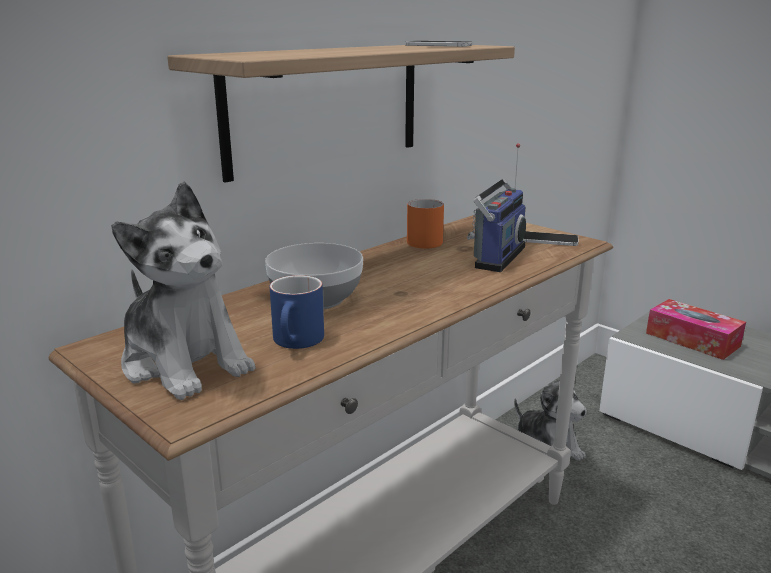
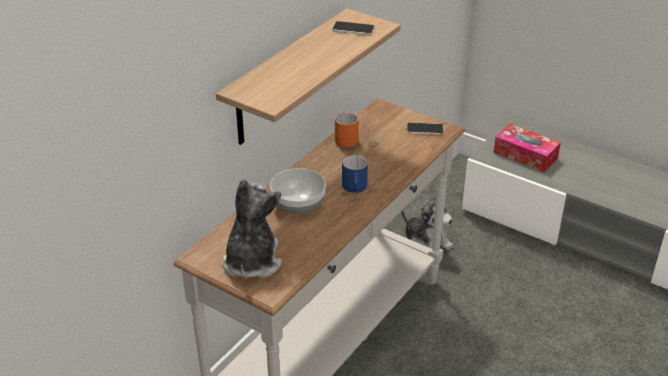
camera: 10 degrees left, 15 degrees up
(185, 362) = (252, 261): plush toy -> plush toy turned 120 degrees counterclockwise
(298, 342) = (302, 240): blue mug -> blue mug (355, 188)
(495, 257) = (394, 152): radio -> none

